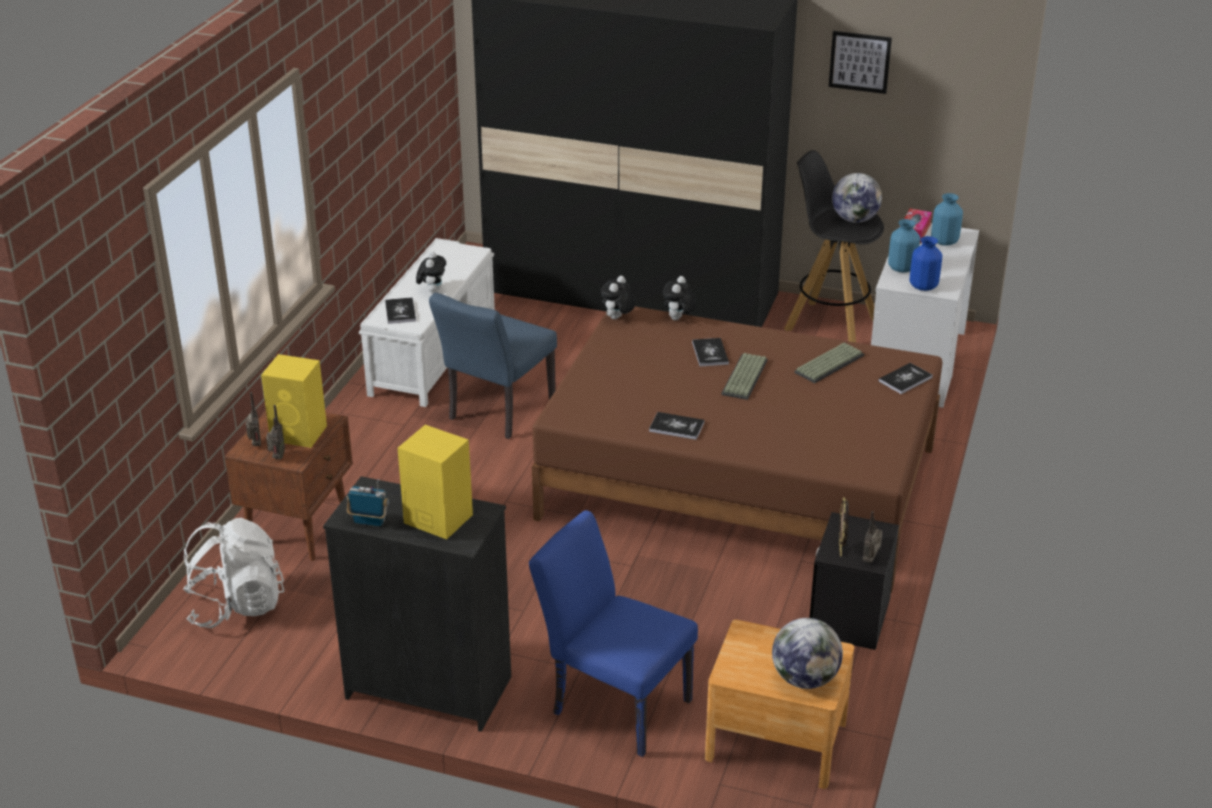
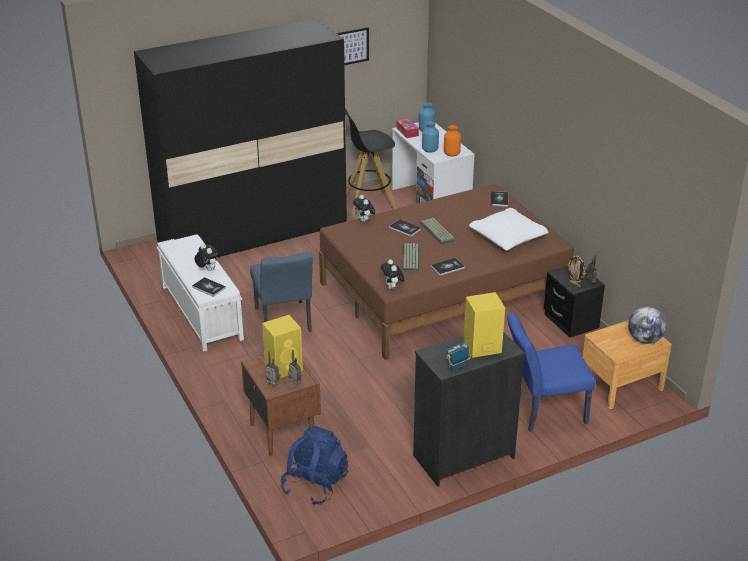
camera: 45 degrees left, 0 degrees up
(236, 605) = (315, 484): white backpack -> blue backpack
(617, 318) = (337, 234): plush toy -> plush toy (392, 287)
(824, 433) = (508, 238): none -> white pillow
(829, 363) = (459, 208): keyboard -> keyboard (410, 257)
(854, 219) = (374, 136): globe -> none
(924, 286) = (452, 154): blue vase -> orange vase

